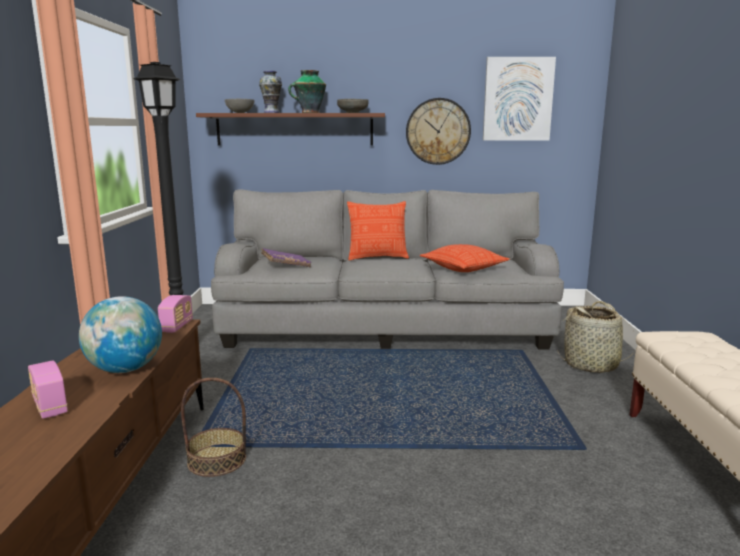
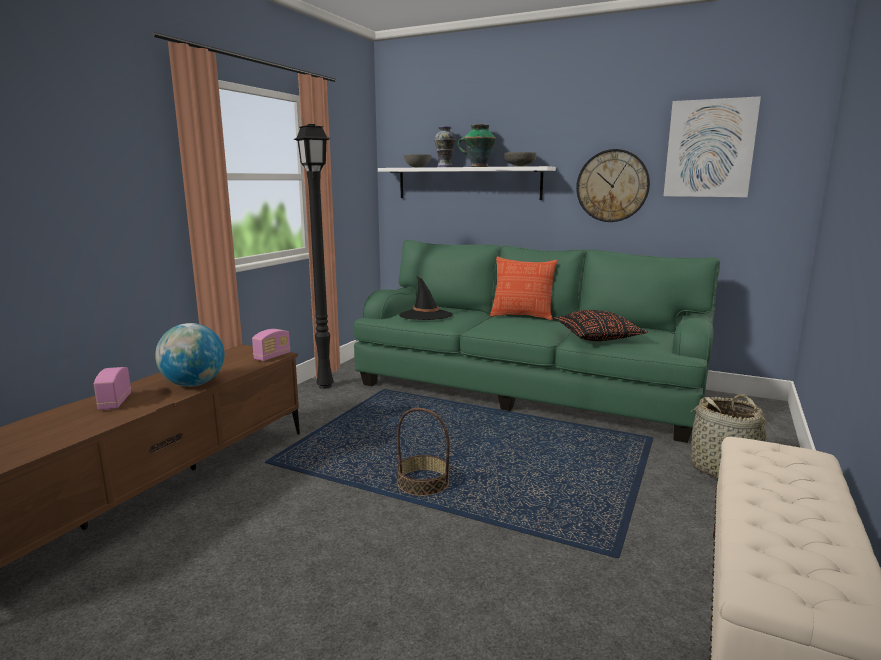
camera: 25 degrees right, 0 degrees up
(217, 460) = (271, 477): basket -> basket (423, 483)
(286, 266) = (425, 315): purple book -> black hat
(294, 129) = (468, 183): brown shelf -> white shelf
(385, 326) = (526, 388): grey sofa -> green sofa
(464, 269) = (598, 337): orange pillow -> black pillow

